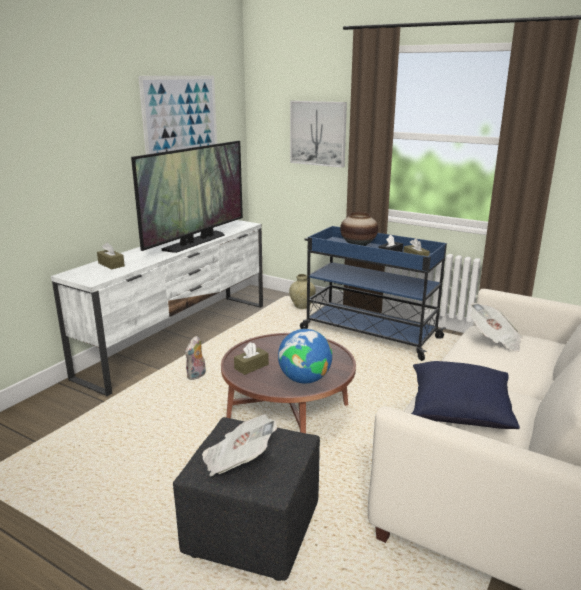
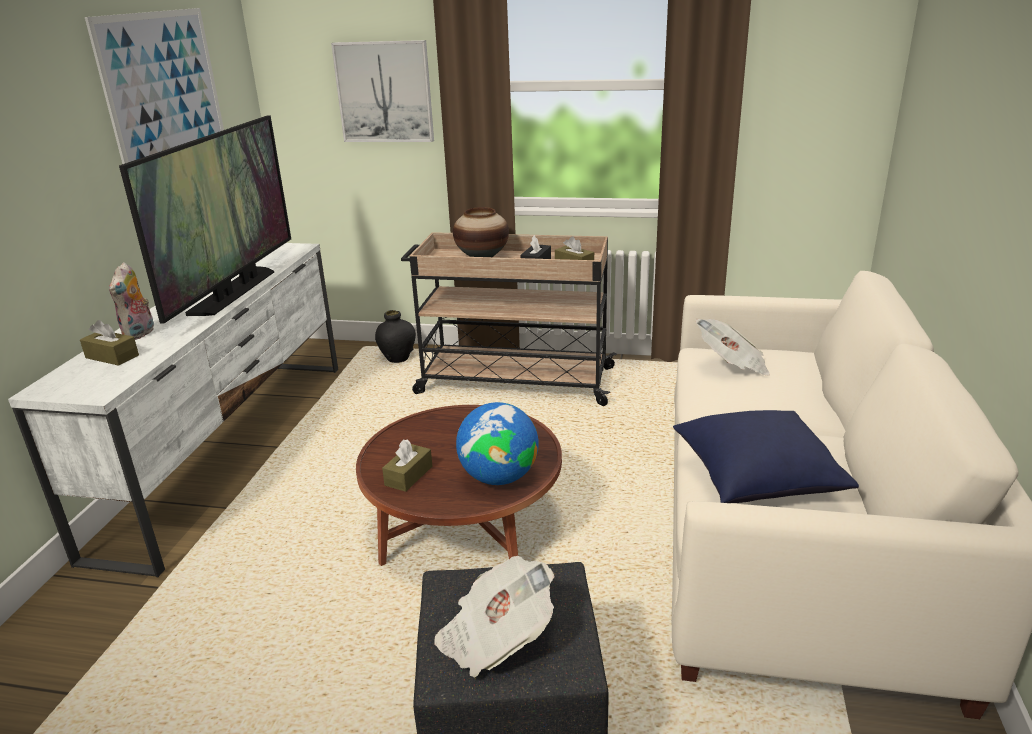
camera: 20 degrees left, 5 degrees up
(197, 376) = (294, 505): plush toy -> plush toy (140, 334)
(302, 306) = (398, 358): beige vase -> black vase
(368, 333) = (513, 381): blue cart -> beige cart

